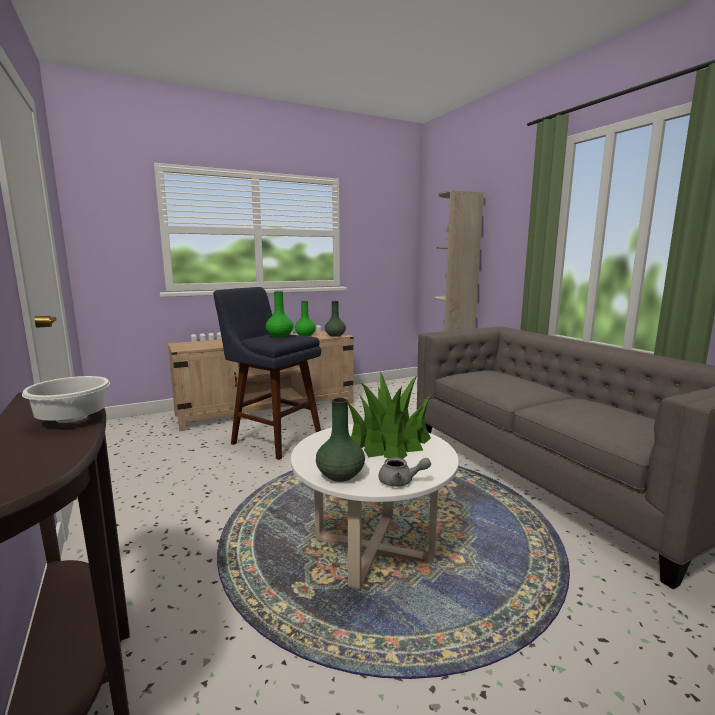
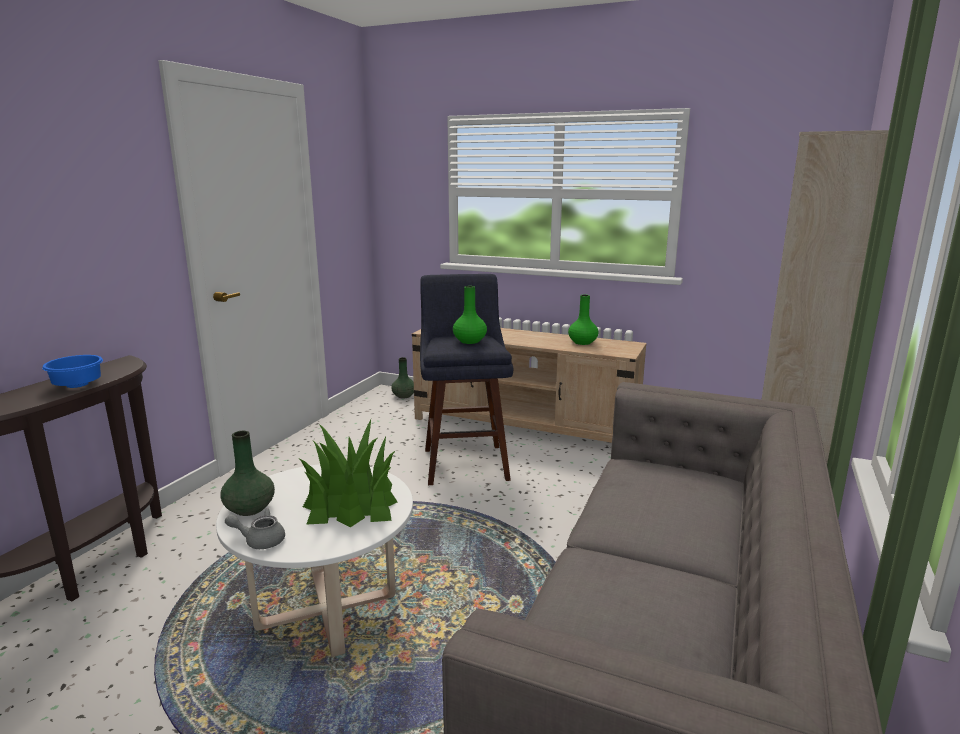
camera: 50 degrees right, 5 degrees up
(75, 419) = (78, 386): white bowl -> blue bowl
(335, 335) = (616, 351): green vase -> green vase (404, 396)
(401, 482) = (260, 540): grey teapot -> grey teapot turned 120 degrees clockwise

